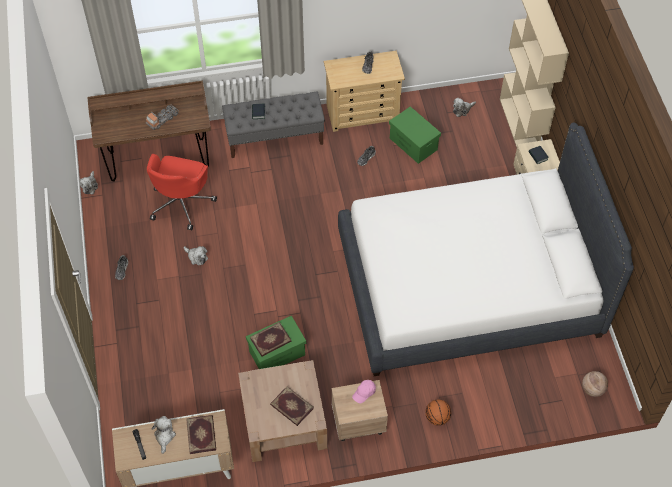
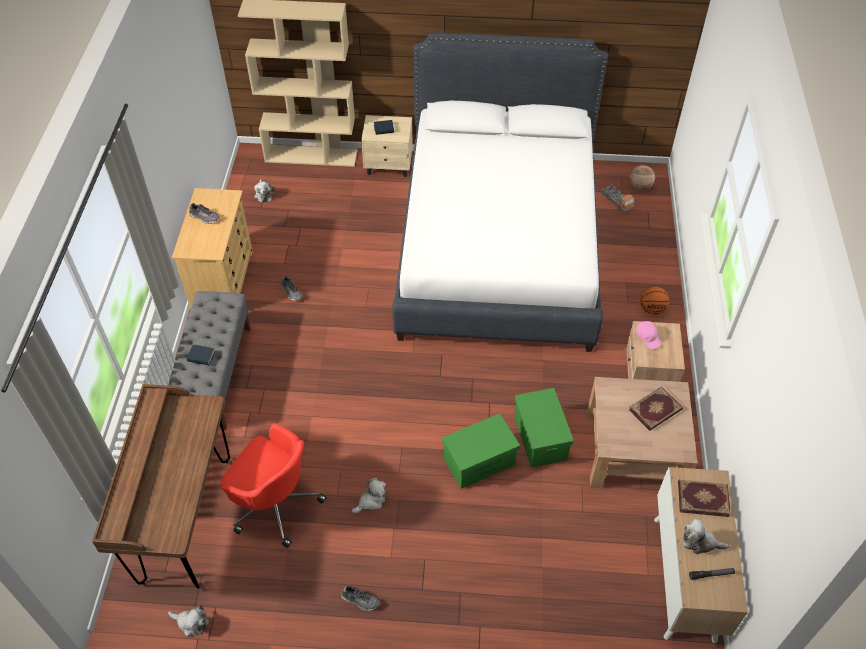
camera: 75 degrees left, 5 degrees down
(163, 119) = (181, 451): toy truck -> toy truck (617, 201)
(271, 341) = (546, 422): book -> none
(413, 143) = (290, 246): green storage box -> green storage box (479, 462)

